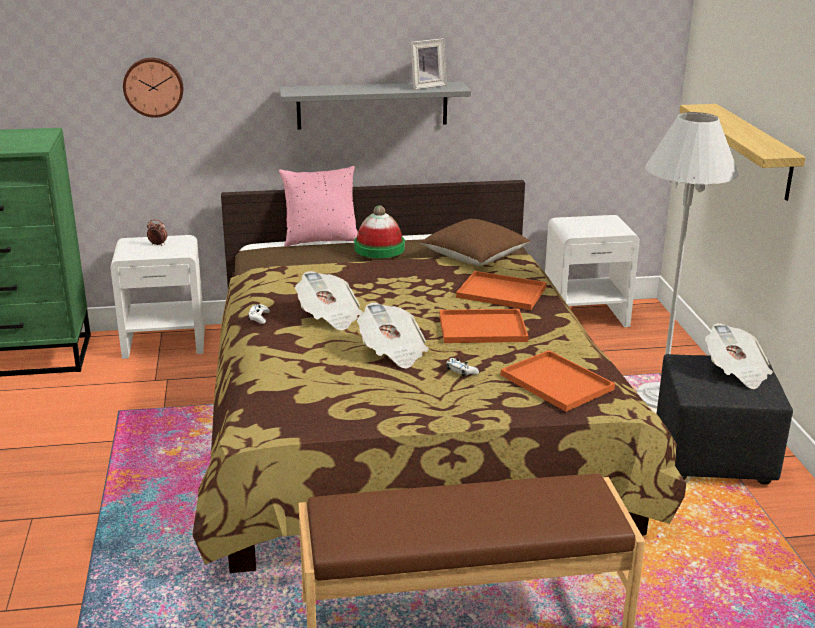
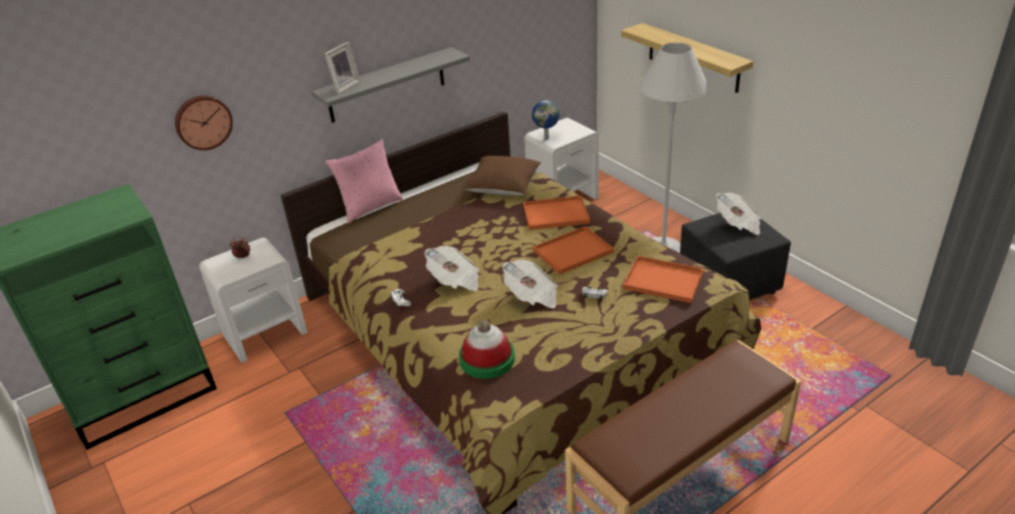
camera: 25 degrees left, 10 degrees up
(379, 248) = (429, 202): hat -> hat (487, 359)
(426, 86) = (430, 59): picture frame -> picture frame (344, 86)
(570, 227) = (546, 138): none -> globe

